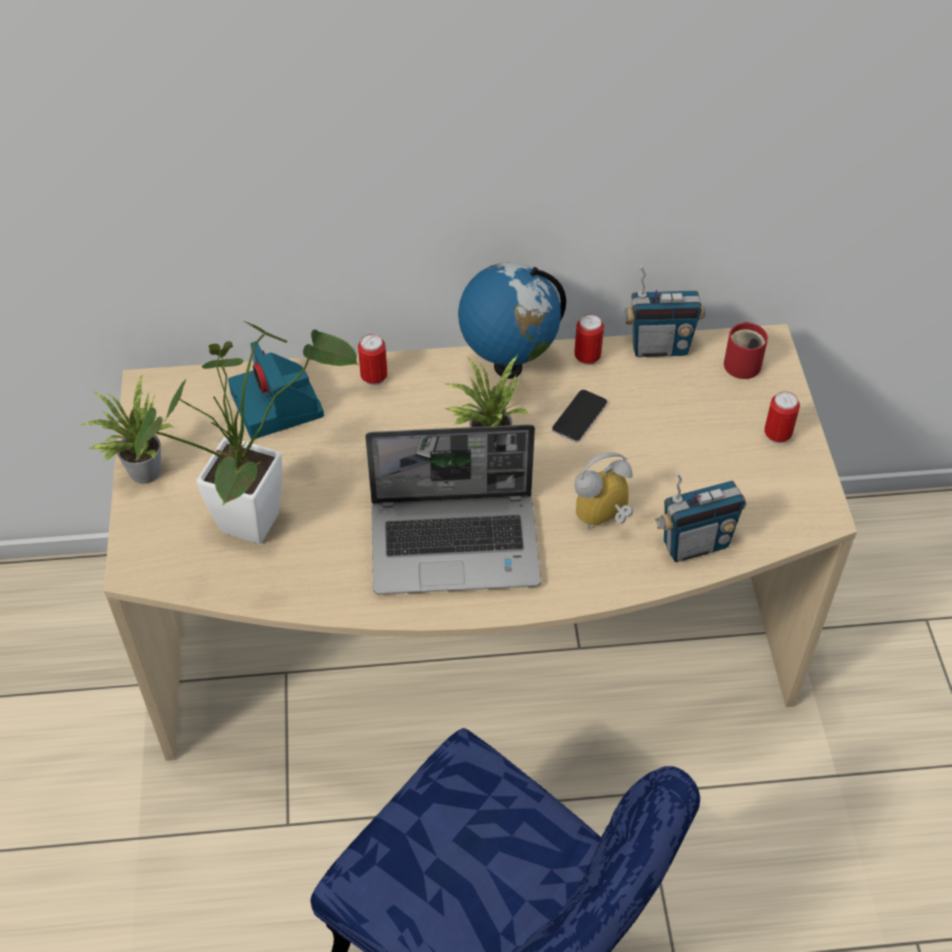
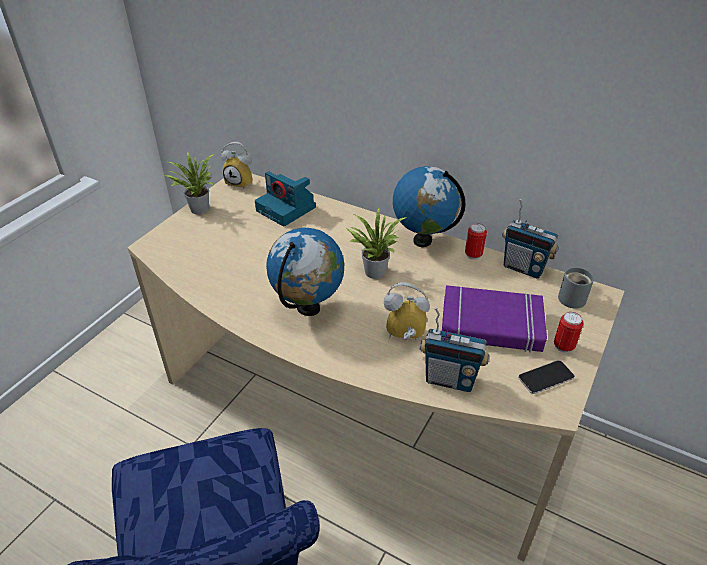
camera: 35 degrees right, 10 degrees down
(162, 392) = (242, 183): none -> alarm clock
(258, 513) = (227, 248): potted plant -> none
(278, 406) = (287, 209): camera -> camera turned 60 degrees counterclockwise
(374, 377) = (346, 217): can -> none
(457, 544) = (308, 308): laptop -> globe
(579, 416) = (441, 280): phone -> phone (546, 377)
(684, 449) = (491, 325): none -> purple book
(743, 362) = (574, 298): red mug -> grey mug

